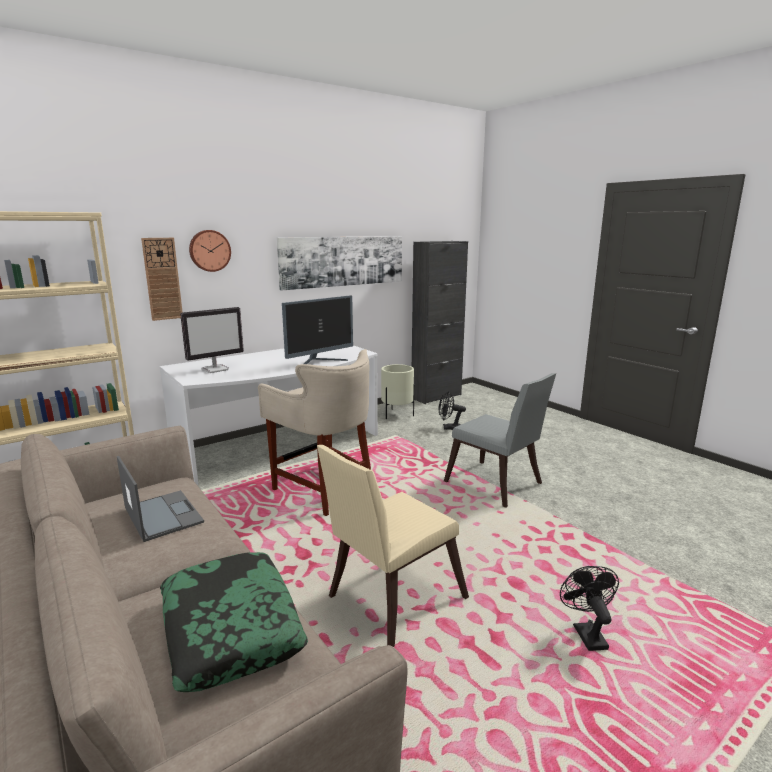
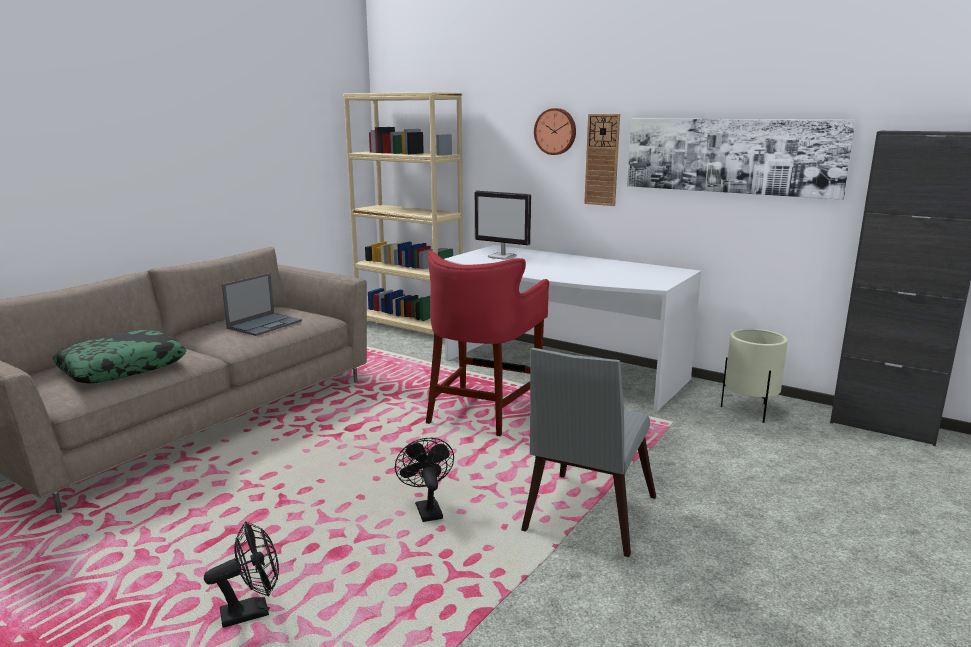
camera: 70 degrees right, 0 degrees up
(162, 279) = (510, 158): wall clock -> wall clock (602, 160)
(319, 362) = (579, 277): monitor -> none
(324, 488) = (483, 411): beige stool -> red stool
(390, 600) = (293, 481): beige chair -> none
(449, 428) = (756, 455): black fan -> black fan (427, 508)

